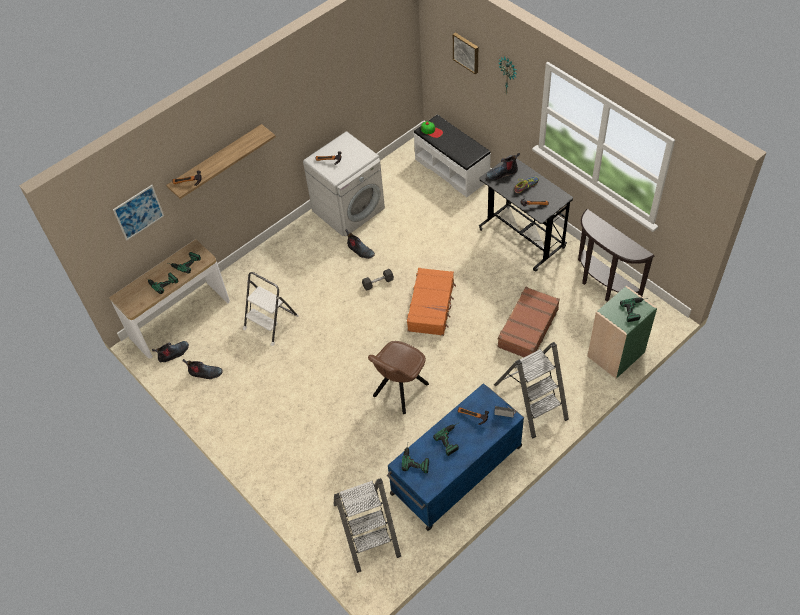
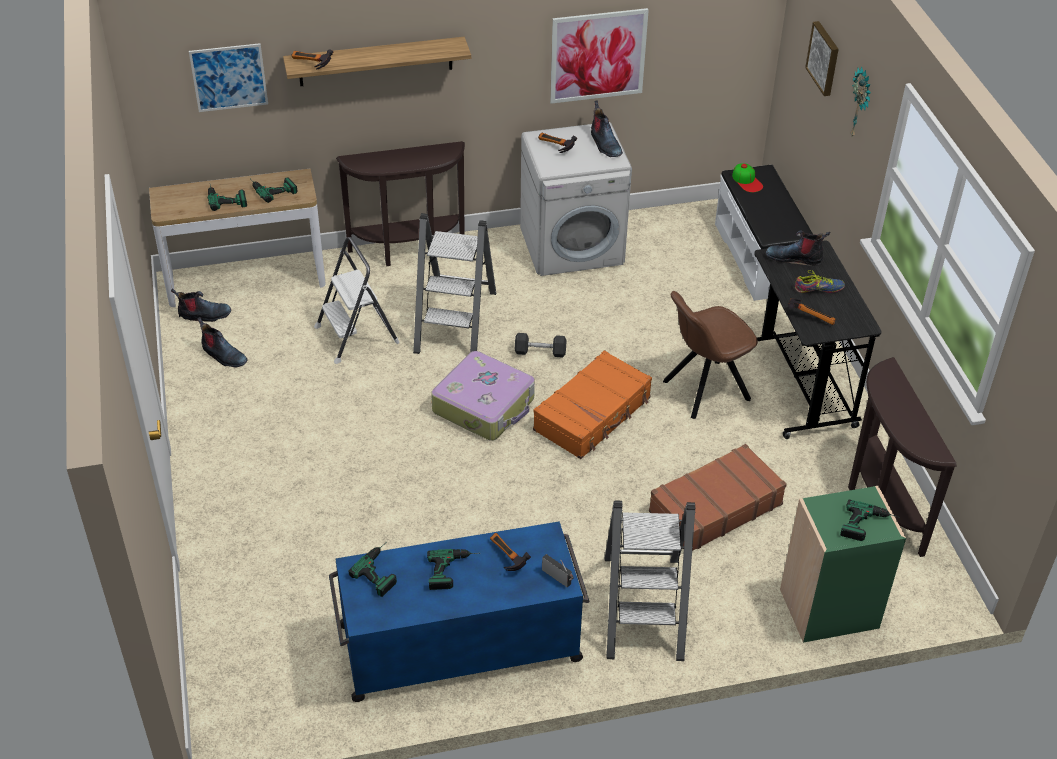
camera: 25 degrees right, 10 degrees down
(261, 256) = (408, 252): none -> brown console table
(332, 98) = (598, 55): none -> picture
(360, 250) = (547, 302): boot -> boot (604, 144)
(366, 528) = (272, 652): grey step ladder -> grey step ladder (456, 321)
(372, 330) = (485, 405): none -> suitcase
(400, 390) = (462, 499): brown chair -> brown chair (705, 390)

